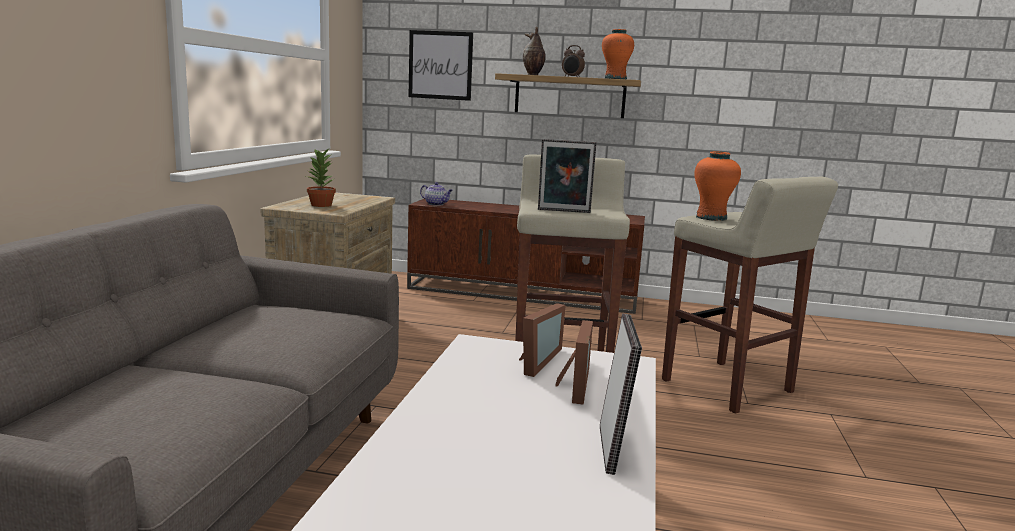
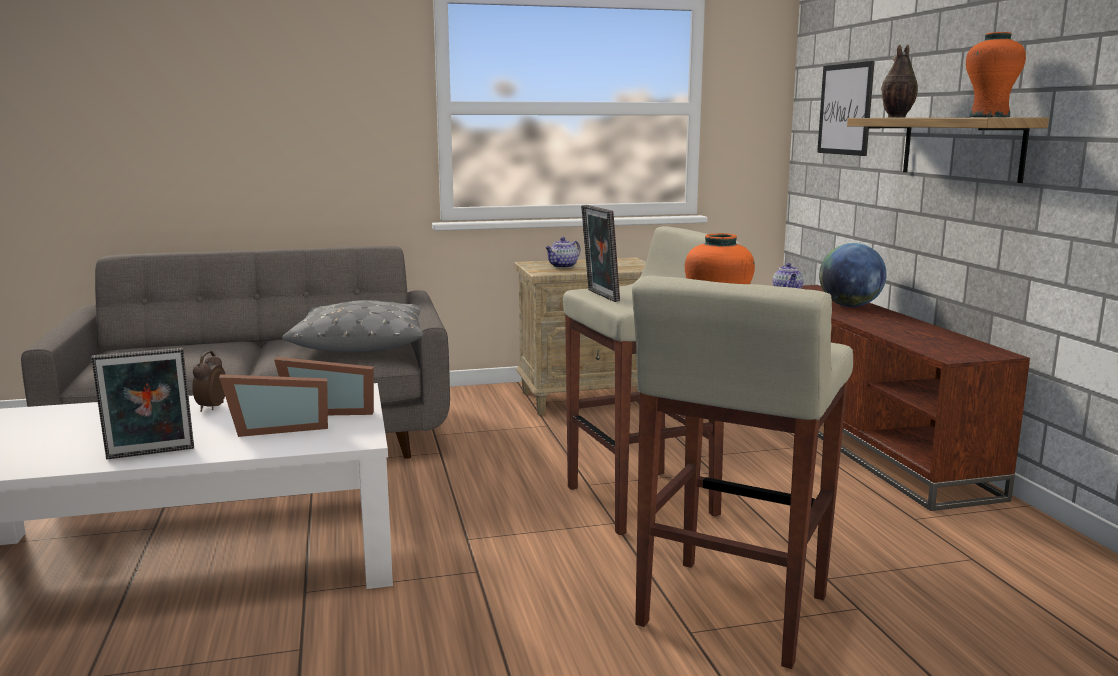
camera: 65 degrees right, 0 degrees up
(291, 316) = (362, 342): none -> grey pillow
(321, 205) = (562, 266): potted plant -> teapot
(497, 206) = (849, 306): none -> globe
(572, 77) = (950, 117): alarm clock -> alarm clock (211, 407)

